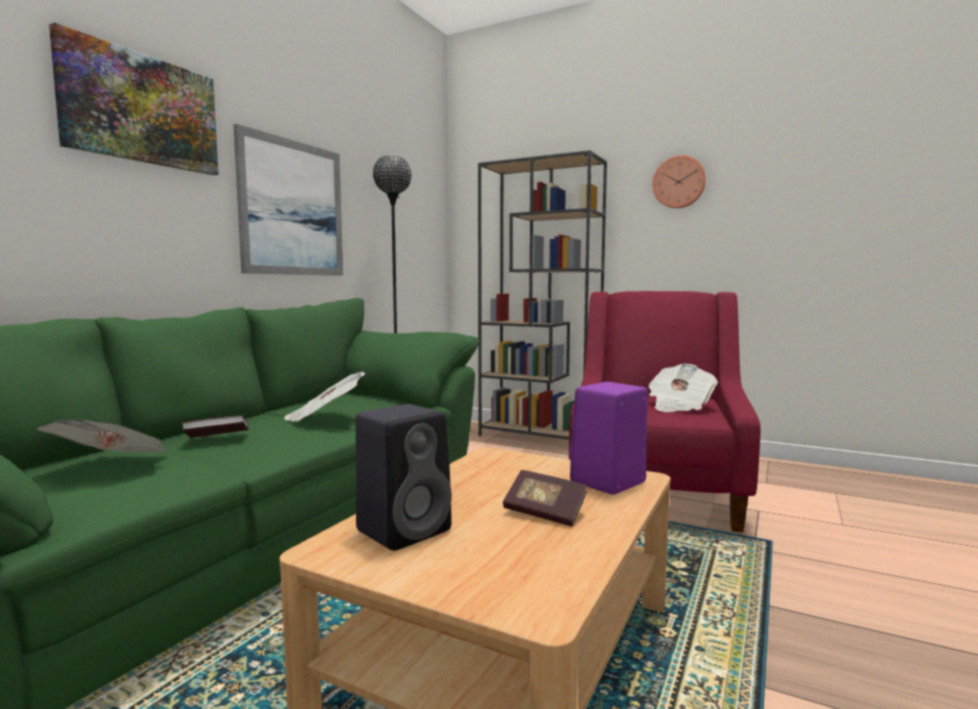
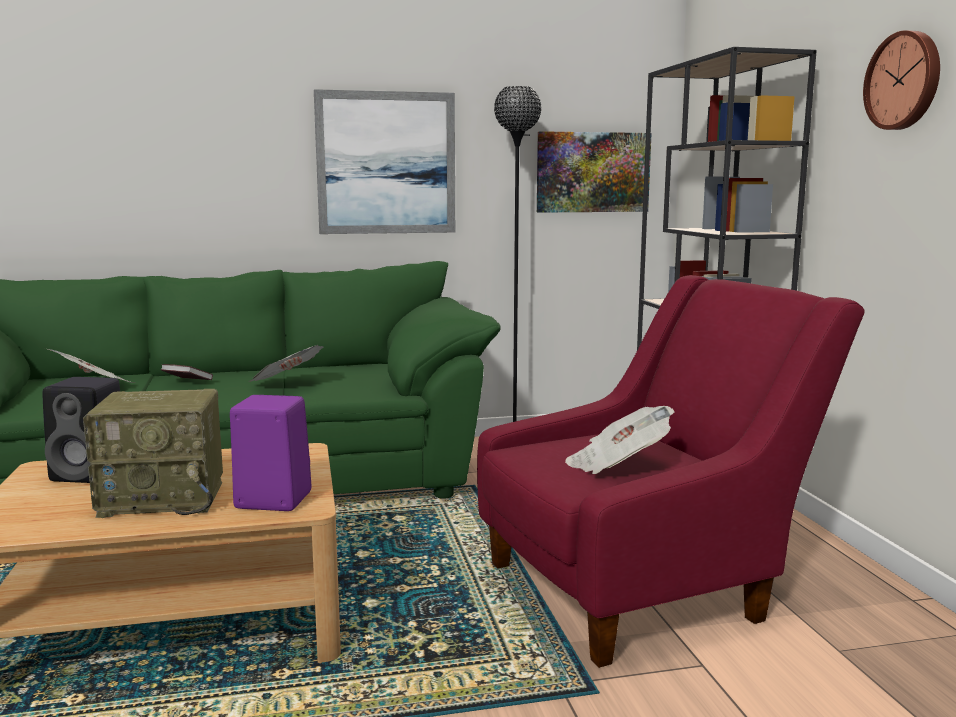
camera: 50 degrees right, 5 degrees up
(141, 109) = (221, 98): picture -> picture (592, 172)
(544, 513) = (165, 498): book -> radio

